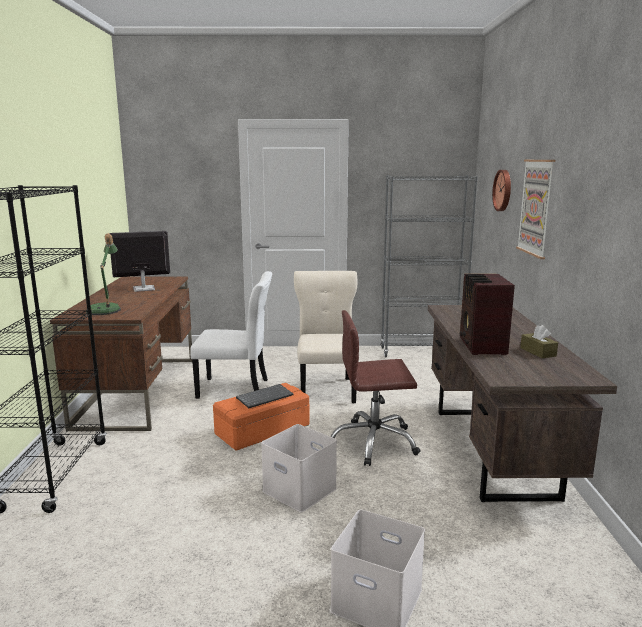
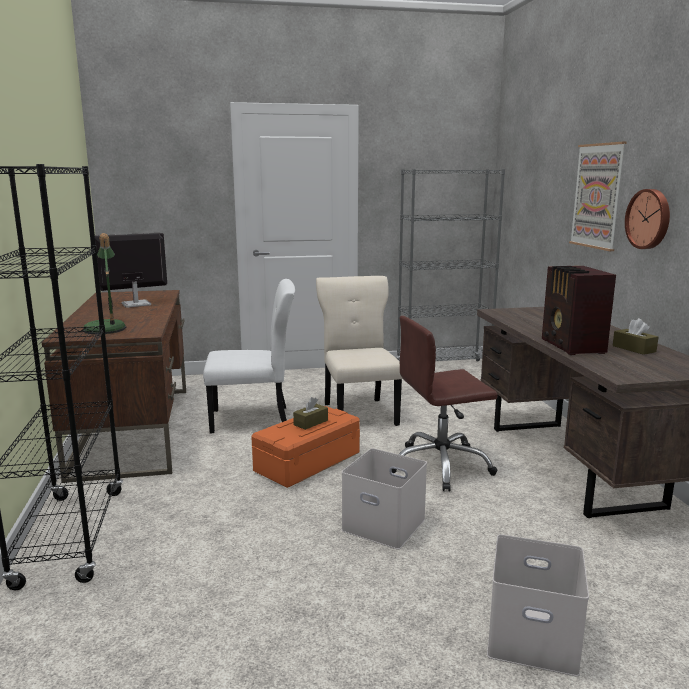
camera: 10 degrees left, 0 degrees up
(265, 397) = (310, 422): keyboard -> brown tissue box
(503, 190) = (543, 182): wall clock -> wall clock (649, 219)

